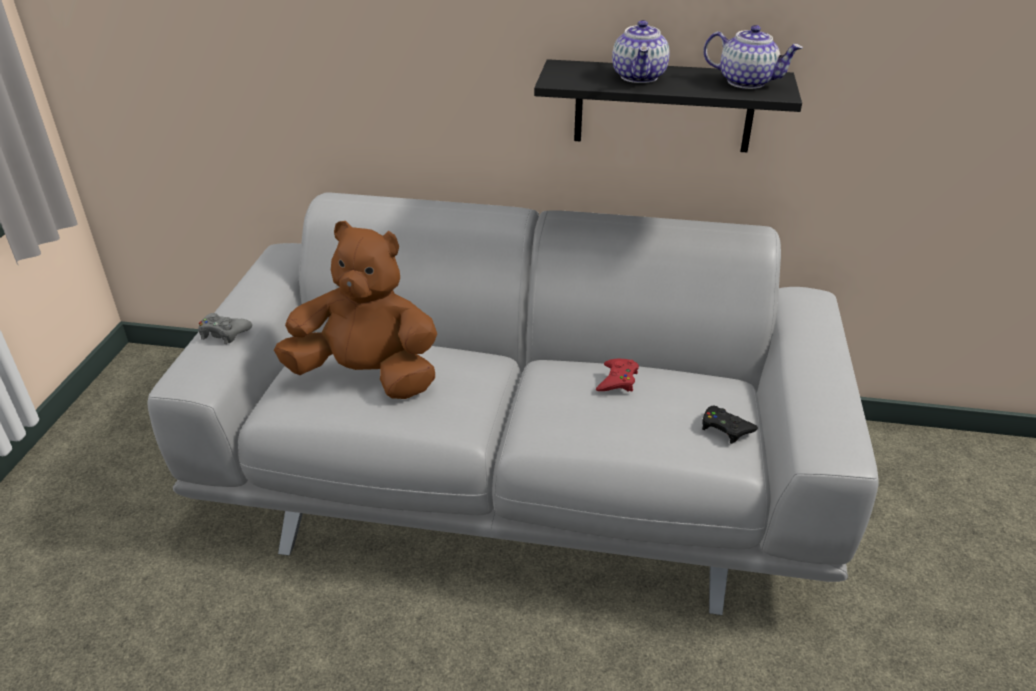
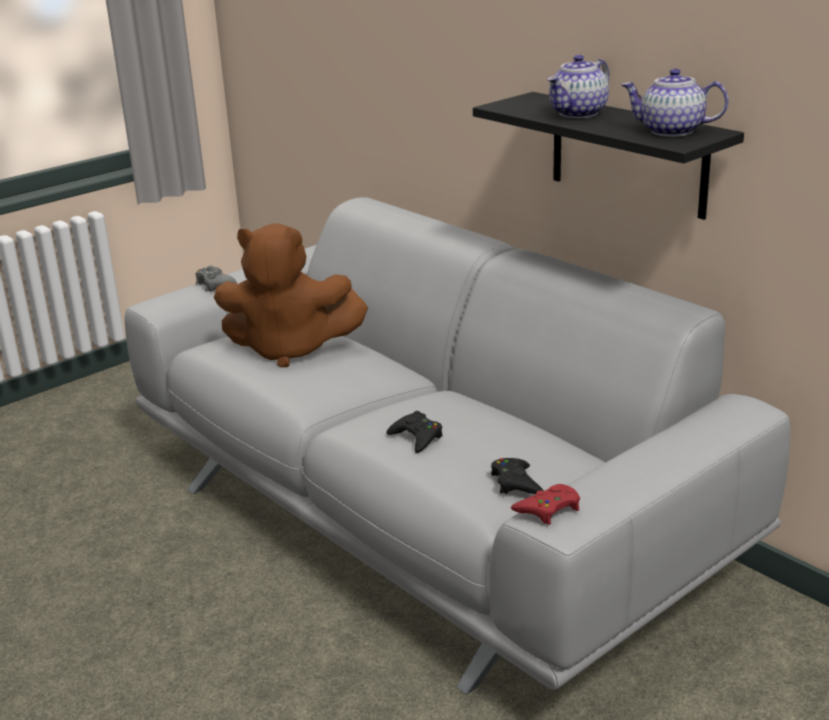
camera: 40 degrees right, 10 degrees down
(367, 376) = (290, 350): brown plush toy -> brown plush toy turned 135 degrees clockwise
(605, 420) = (417, 437): none -> black game controller
(617, 380) = (475, 417): red game controller -> red game controller (548, 509)
(747, 82) = (671, 131): teapot -> teapot turned 135 degrees clockwise

